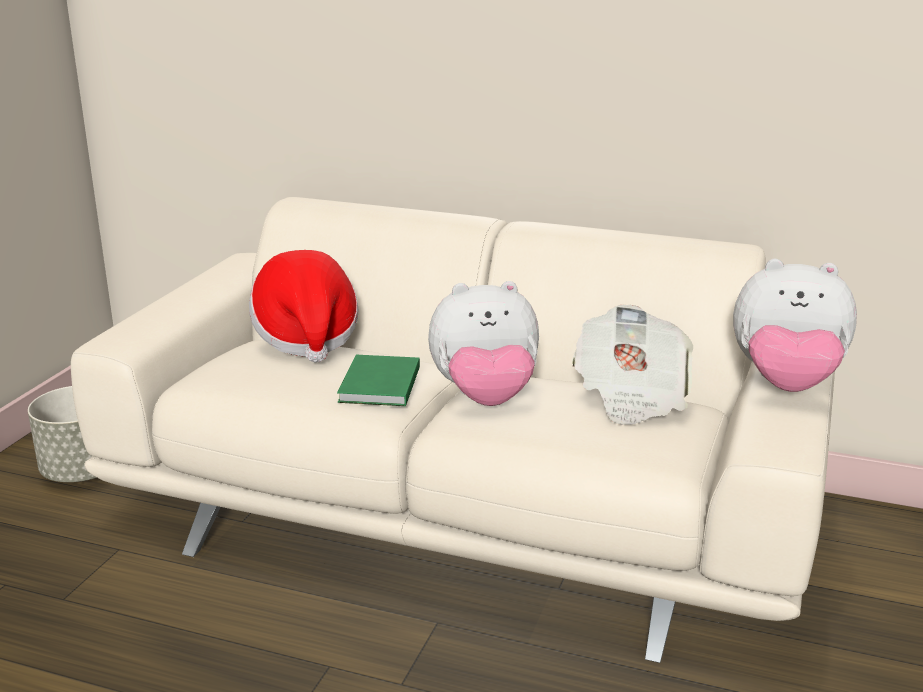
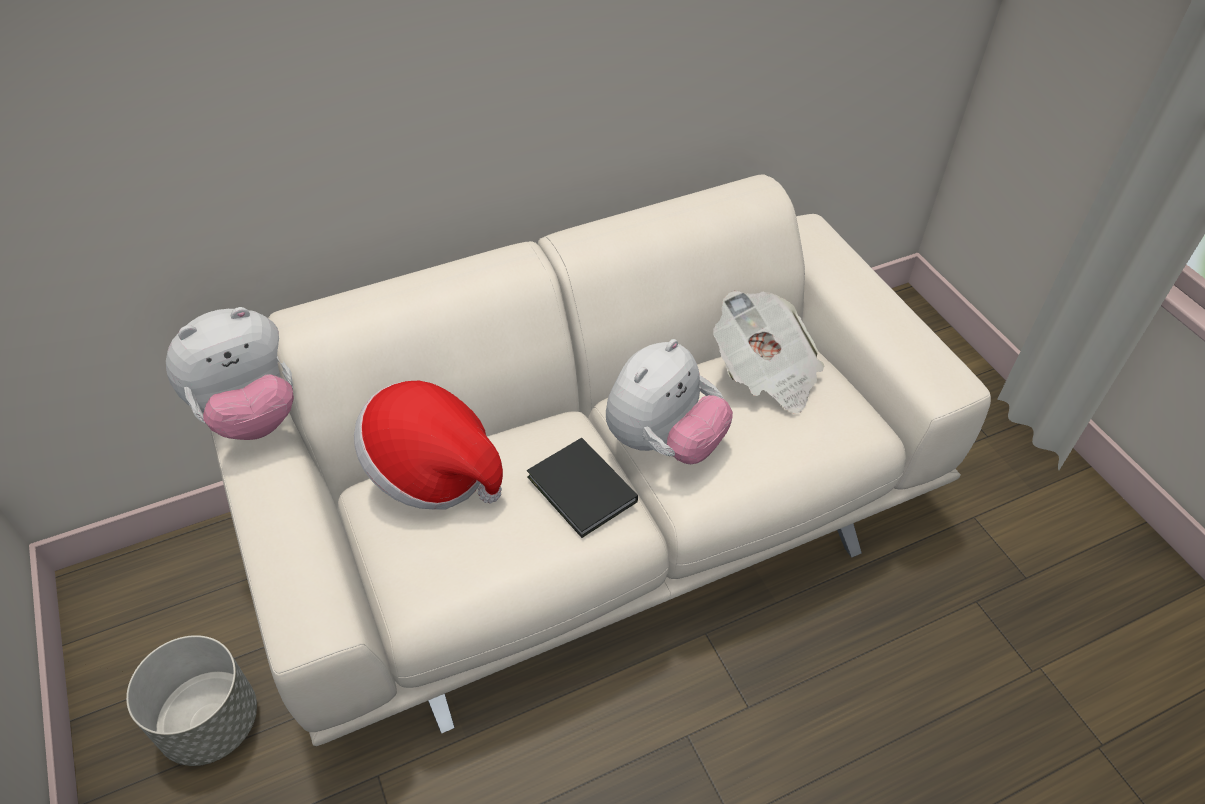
camera: 45 degrees left, 25 degrees up
(378, 385) = (582, 492): green book -> black book
(786, 384) = (874, 306): plush toy -> plush toy (251, 414)

